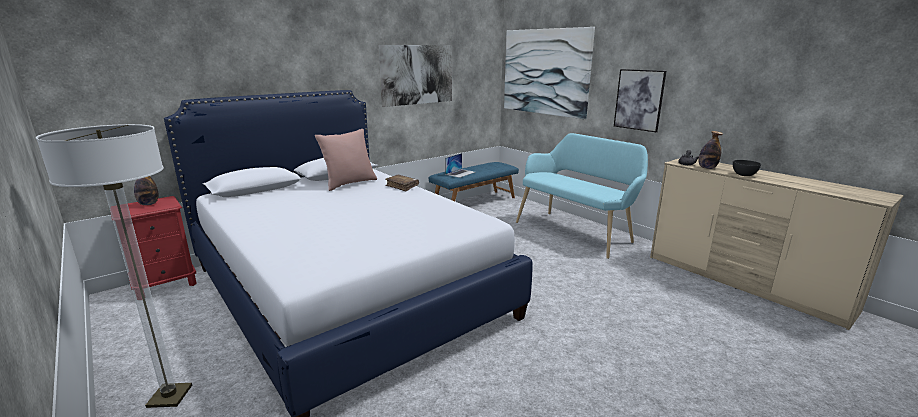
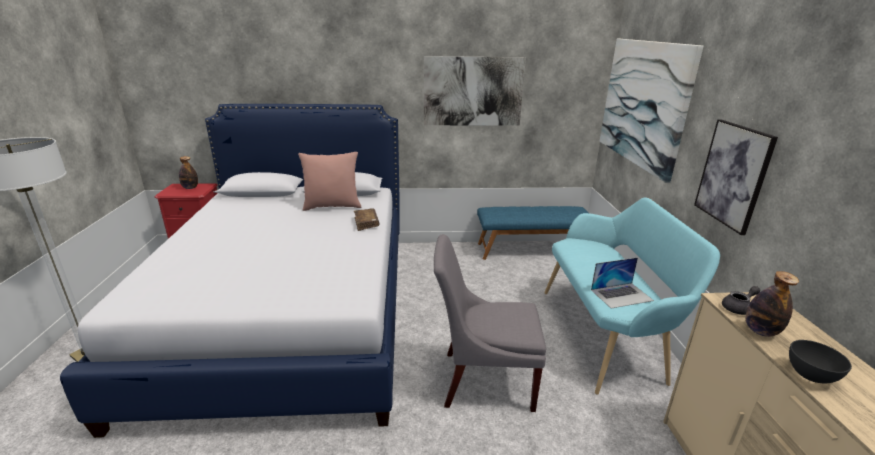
camera: 35 degrees right, 5 degrees up
(460, 173) = (511, 213): laptop -> laptop (621, 295)
(543, 275) = (482, 379): none -> grey chair

